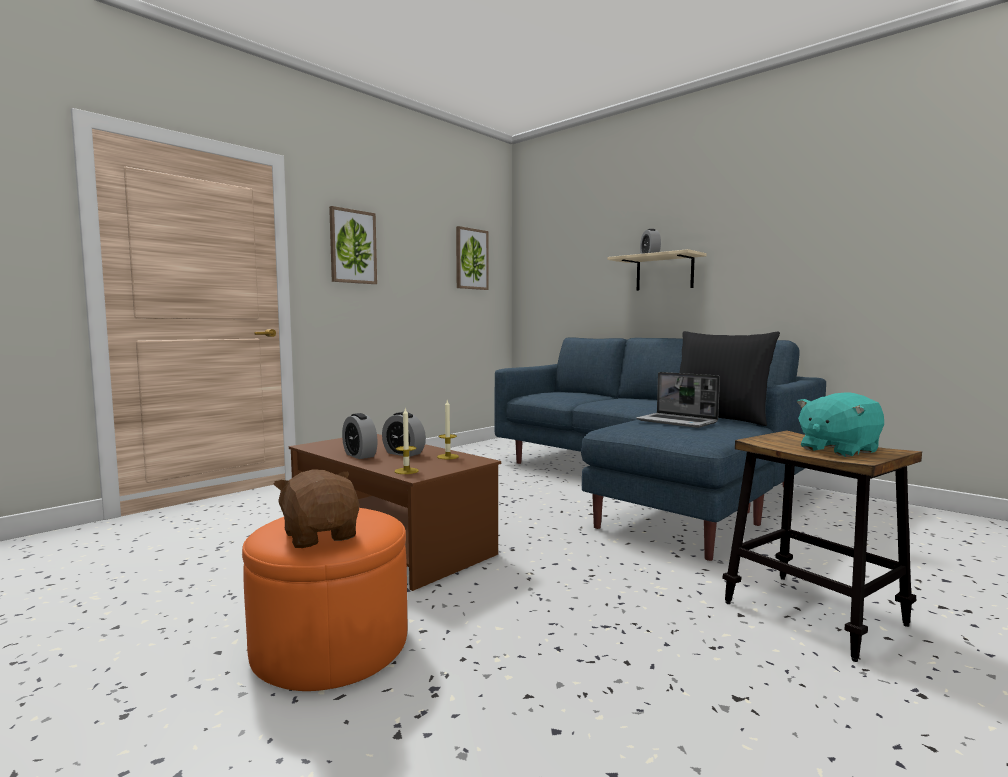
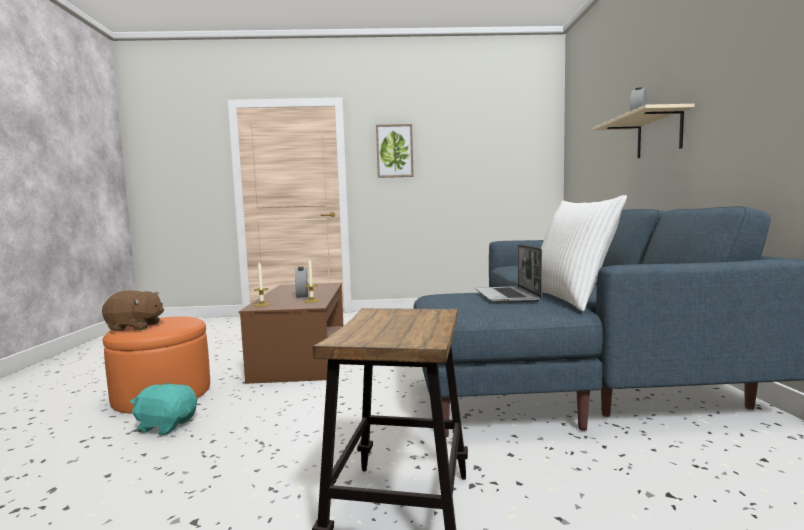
camera: 45 degrees right, 0 degrees up
(321, 536) = (135, 327): brown plush toy -> brown plush toy turned 75 degrees clockwise
(360, 455) = (282, 293): alarm clock -> none
(471, 259) = (512, 147): picture -> none
(719, 419) = (570, 299): black pillow -> white pillow
(837, 450) = (390, 331): turquoise plush toy -> turquoise plush toy (166, 425)

